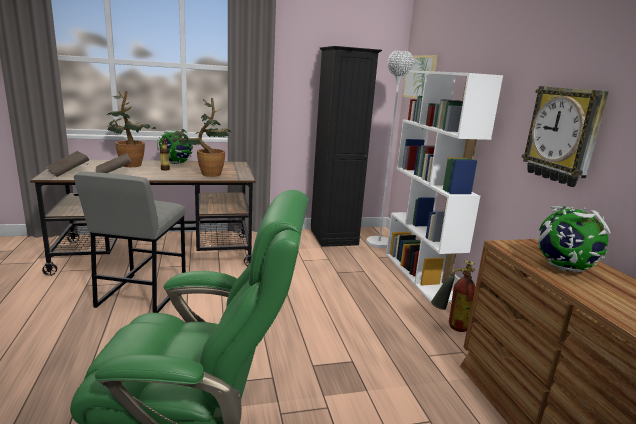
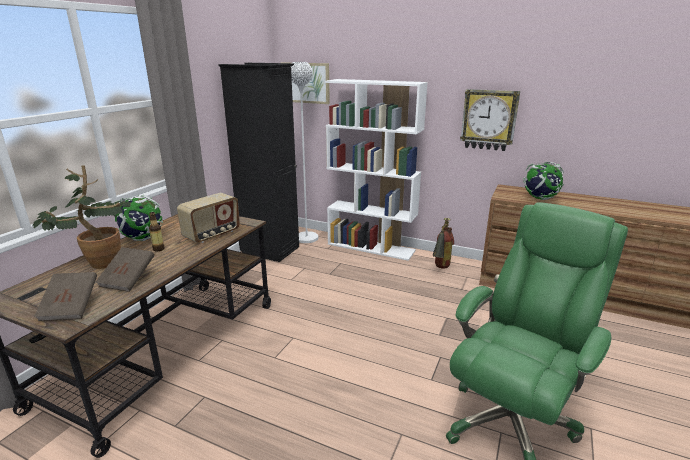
camera: 50 degrees left, 5 degrees up
(141, 295) = (247, 388): grey chair -> none
(206, 174) = (212, 235): potted plant -> radio

